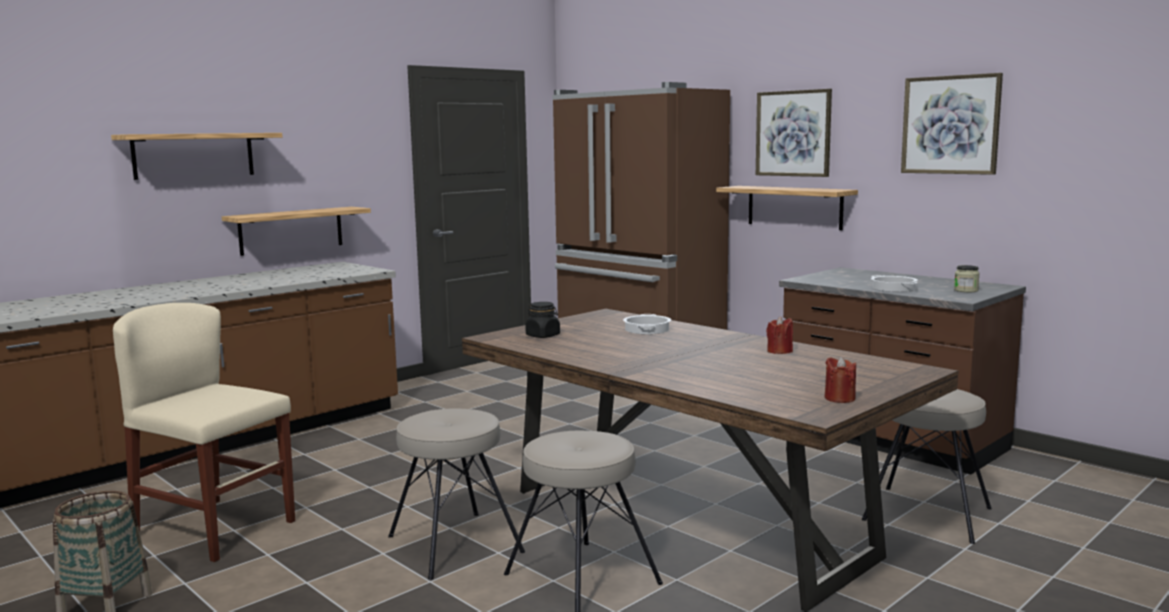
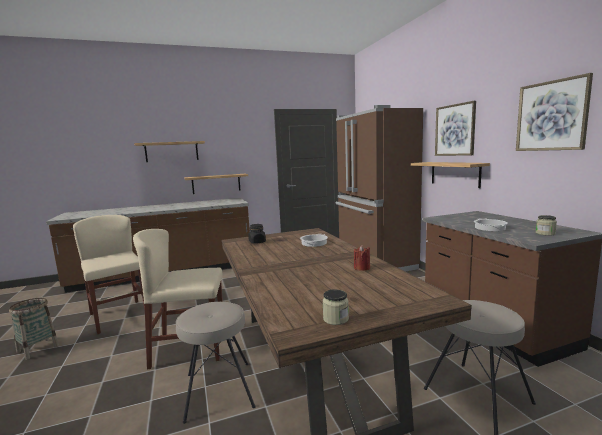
camera: 25 degrees right, 0 degrees up
(453, 544) = (189, 348): beige stool -> beige chair
(839, 398) = (335, 319): red candle -> jar

